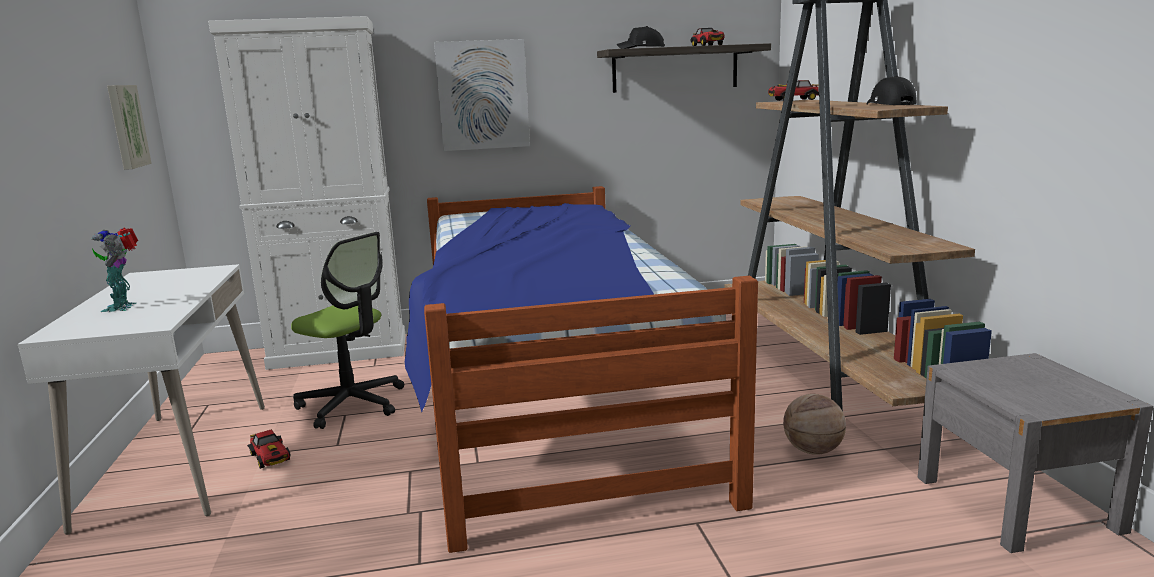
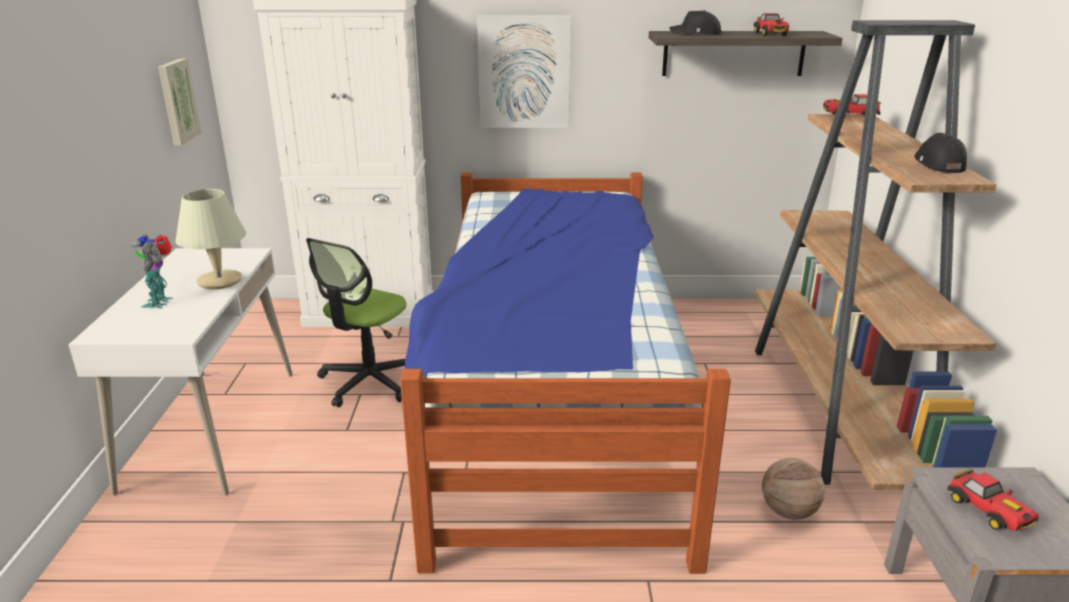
camera: 10 degrees right, 10 degrees up
(188, 288) = (220, 281): none -> beige table lamp
(271, 458) = (288, 437): toy car -> toy car (989, 512)
(352, 404) = (369, 382): office chair -> office chair turned 75 degrees clockwise

